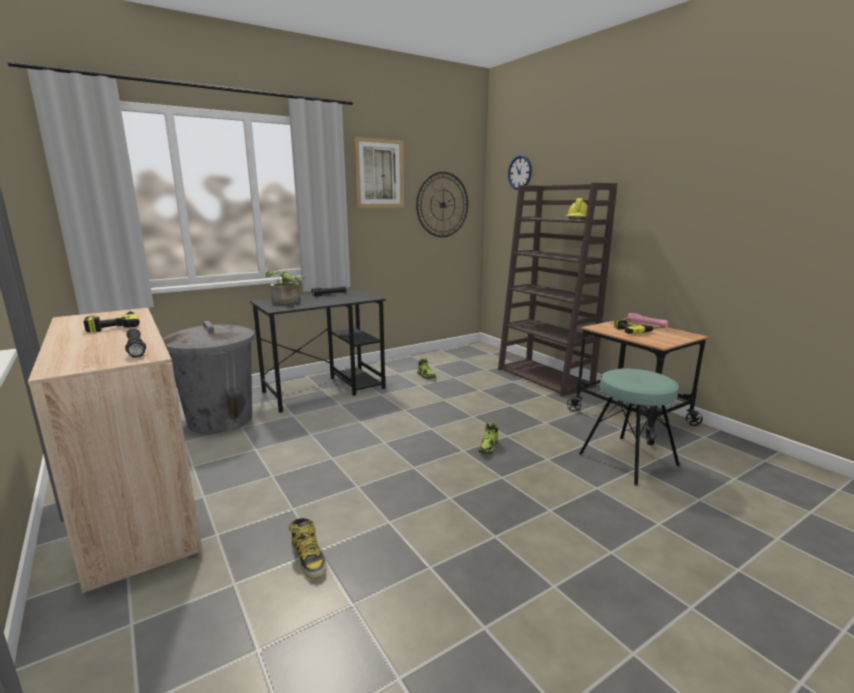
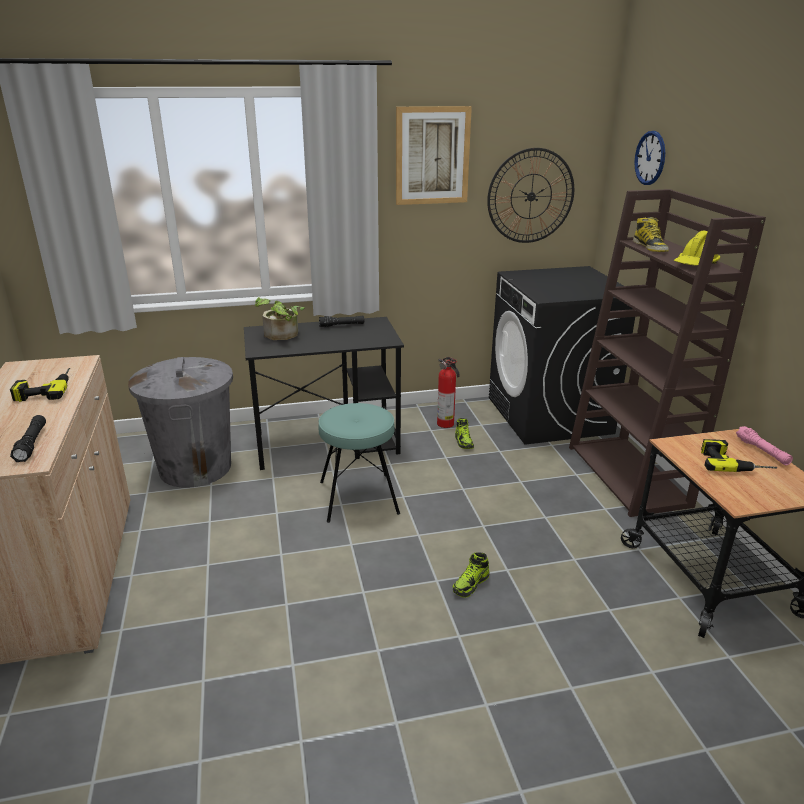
camera: 20 degrees right, 10 degrees up
(309, 558) = (188, 688): boot -> boot (650, 247)
(407, 369) = (446, 424): none -> fire extinguisher
(473, 356) = (549, 415): none -> black washing machine
(627, 459) = (649, 652): turquoise stool -> turquoise stool (358, 497)

